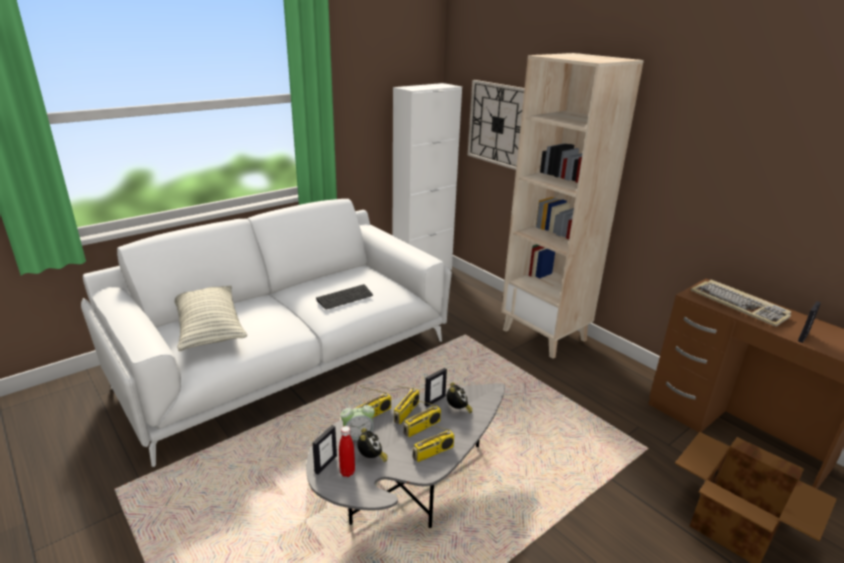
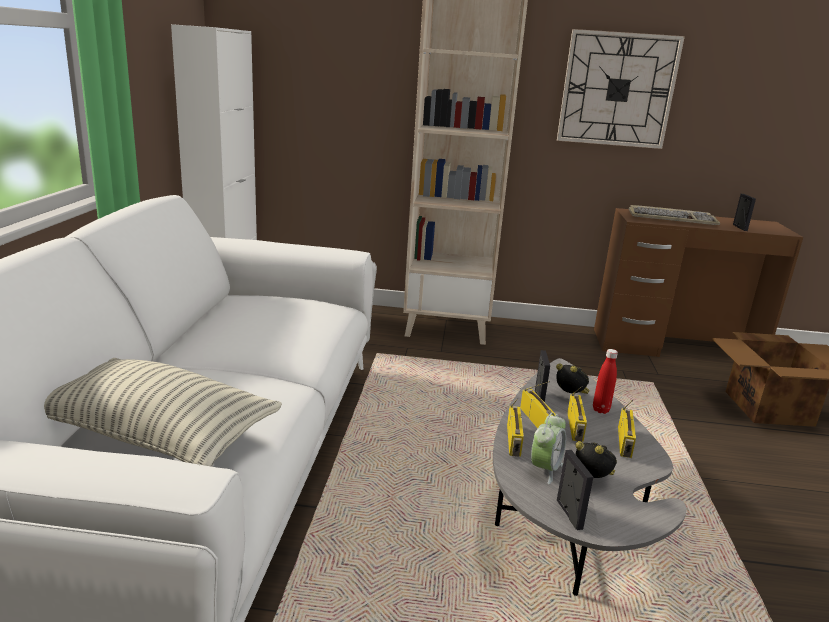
camera: 45 degrees left, 5 degrees down
(345, 298) = (290, 329): keyboard -> none
(347, 472) = (601, 507): red bottle -> red bottle (600, 410)
(498, 124) = (319, 79): wall clock -> wall clock (617, 90)

